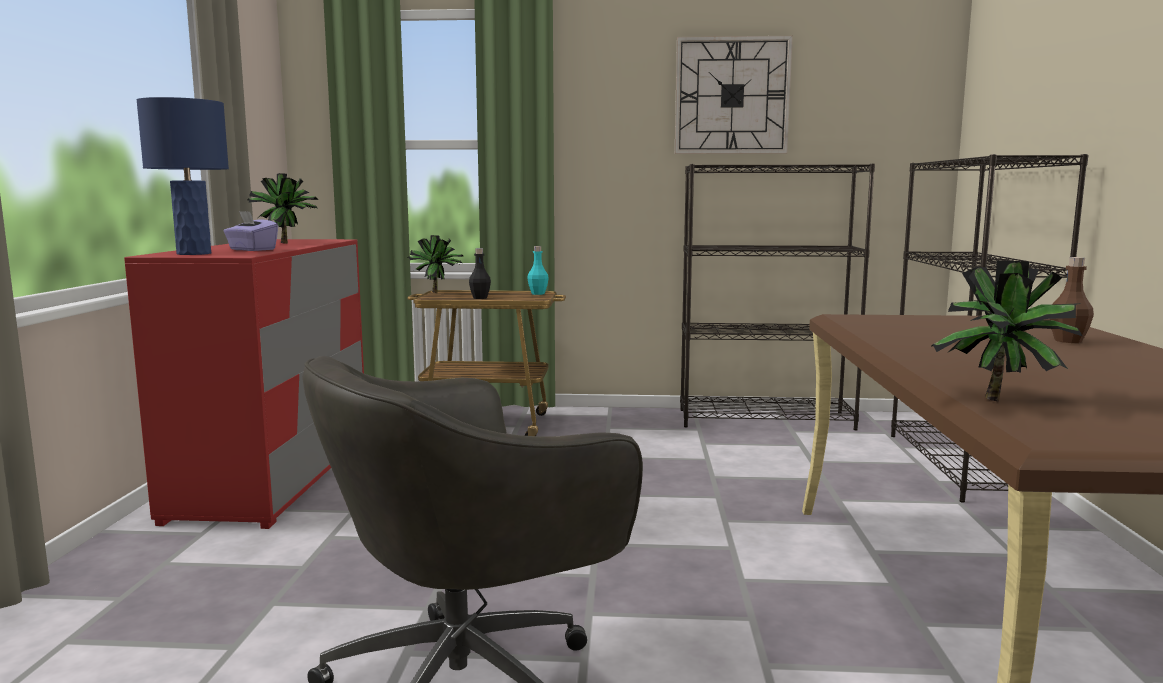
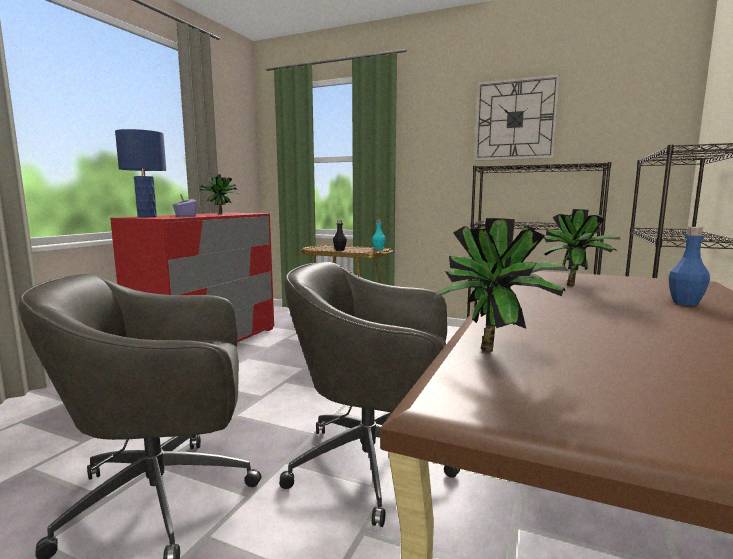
camera: 20 degrees right, 0 degrees up
(438, 292) = (322, 246): potted plant -> potted plant (576, 286)
(711, 596) = (374, 466): none -> grey office chair
(1068, 341) = (685, 303): brown bottle -> blue bottle

